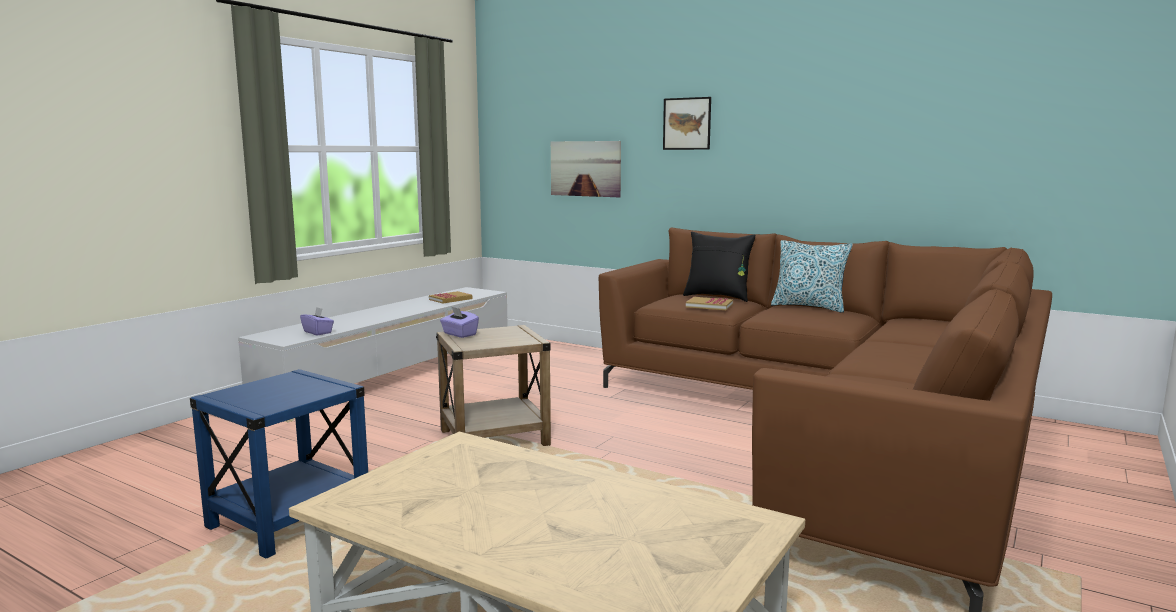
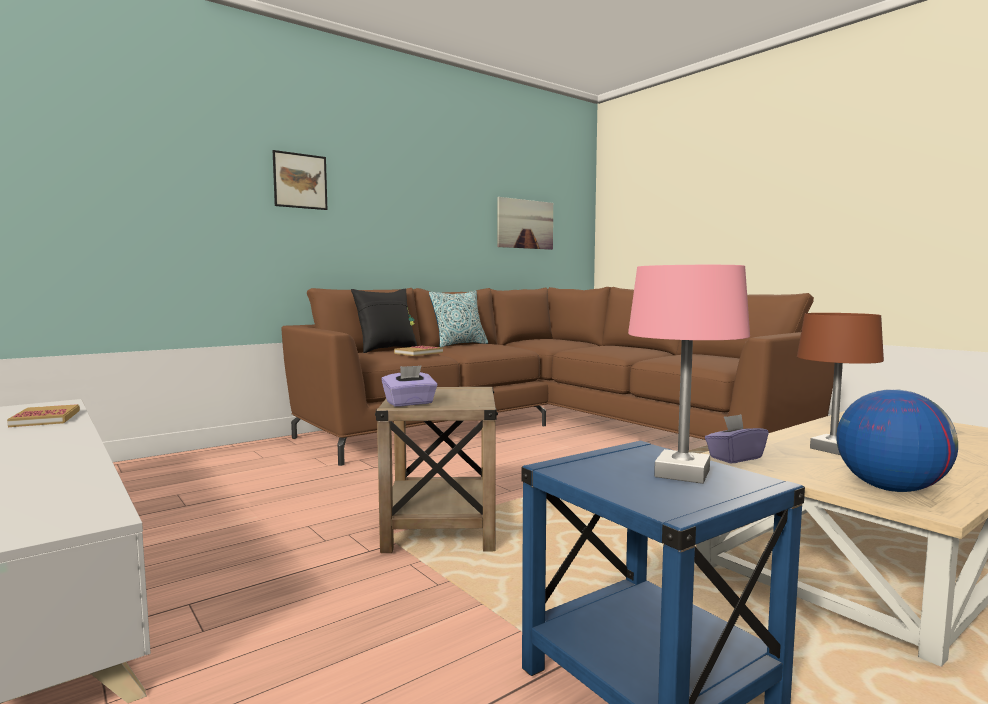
camera: 70 degrees left, 5 degrees down
(279, 396) = (682, 474): none -> pink table lamp
(318, 332) = (78, 494): purple tissue box -> purple tissue box (735, 458)
(382, 494) = (890, 488): none -> globe
(516, 483) = (833, 449): none -> brown table lamp
(585, 168) = (161, 221): picture -> picture (525, 224)

